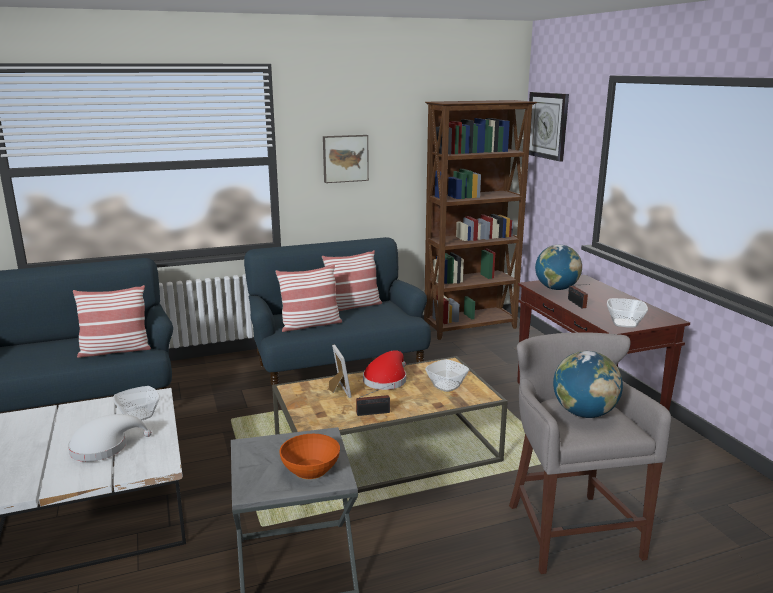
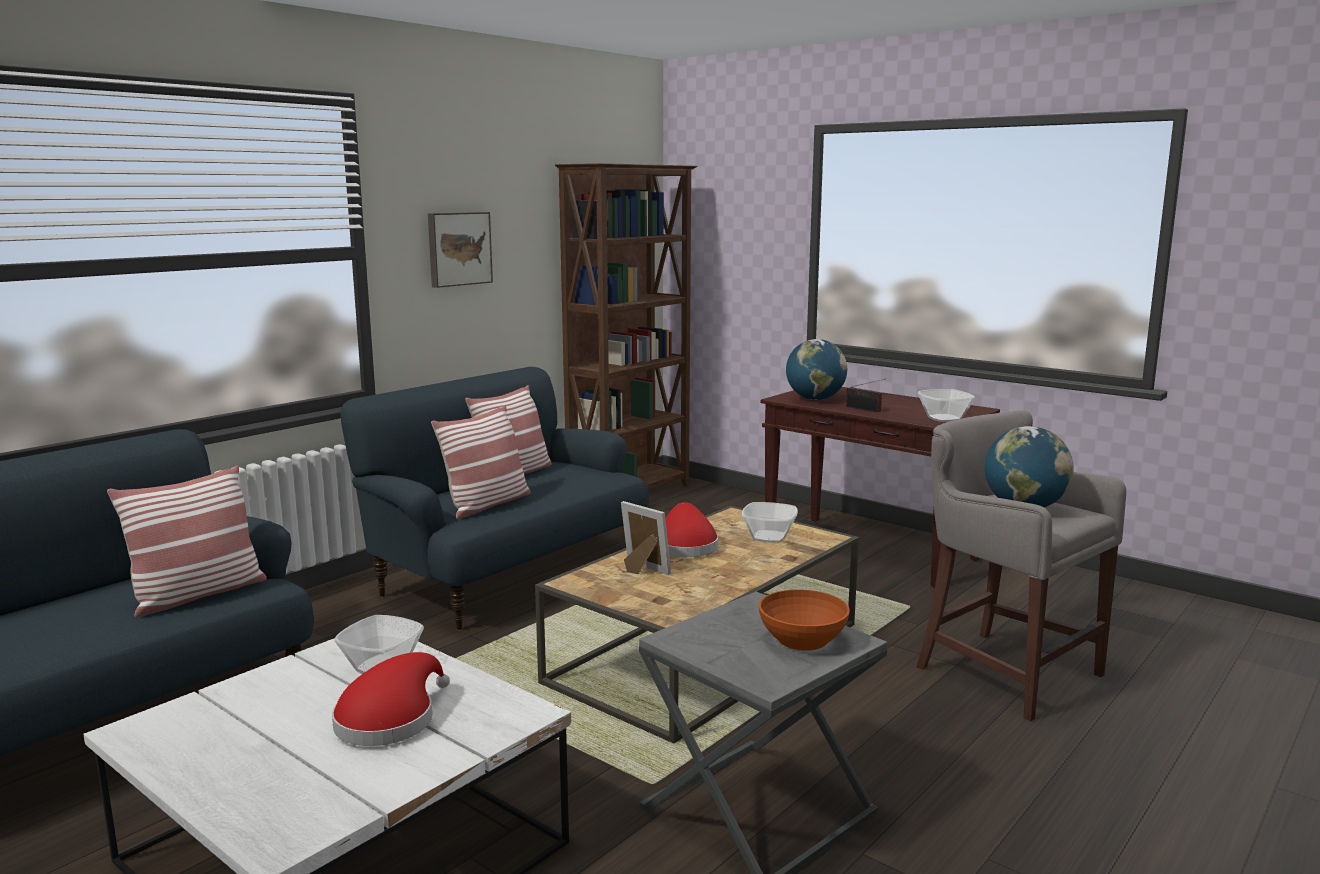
camera: 30 degrees left, 5 degrees down
(104, 447) = (390, 719): white hat -> red hat
(375, 413) = (728, 582): radio -> none
(547, 125) = (707, 198): wall clock -> none

